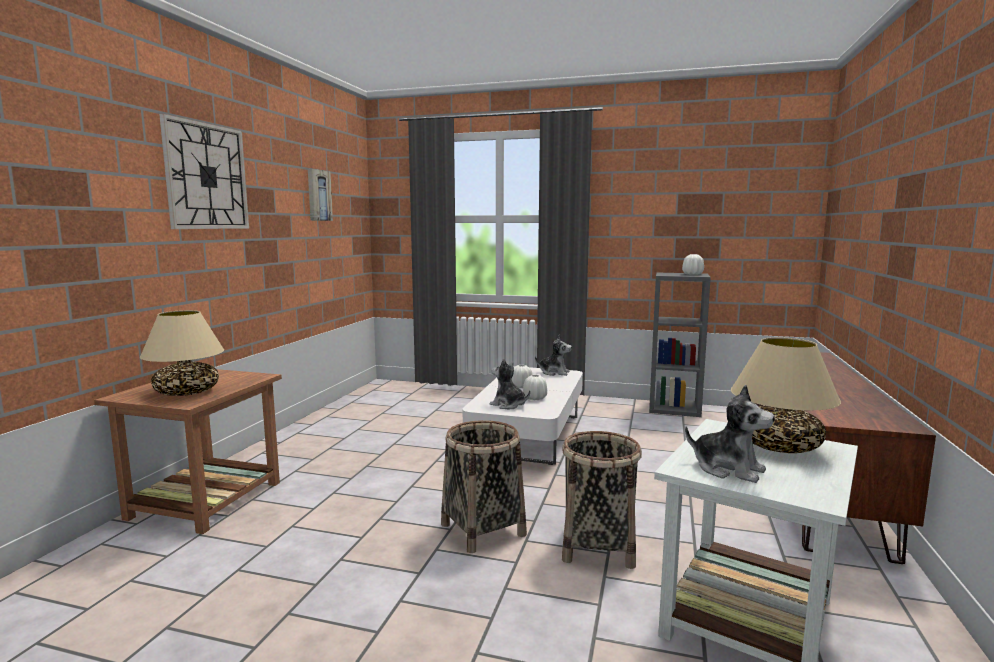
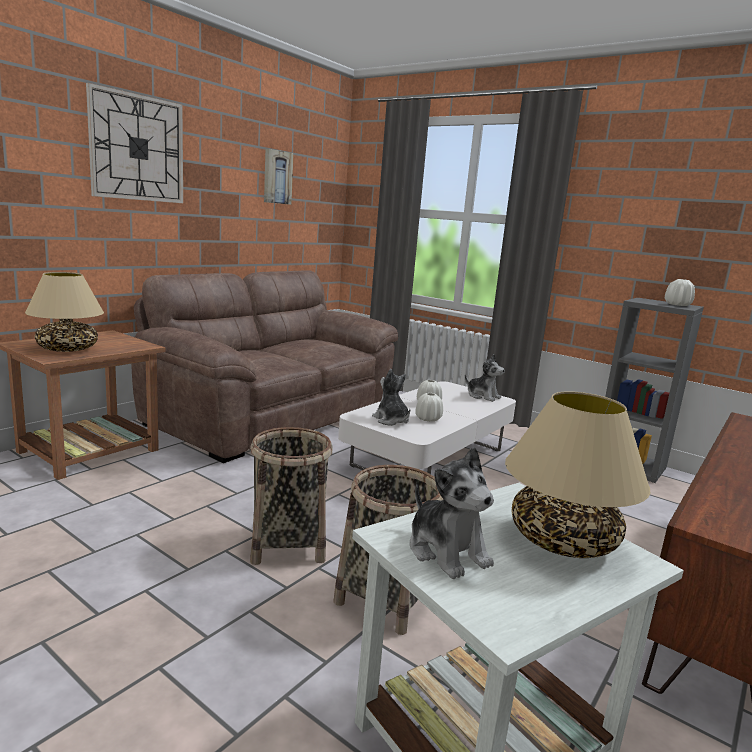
camera: 20 degrees right, 5 degrees up
(357, 428) = (271, 414): none -> brown sofa

